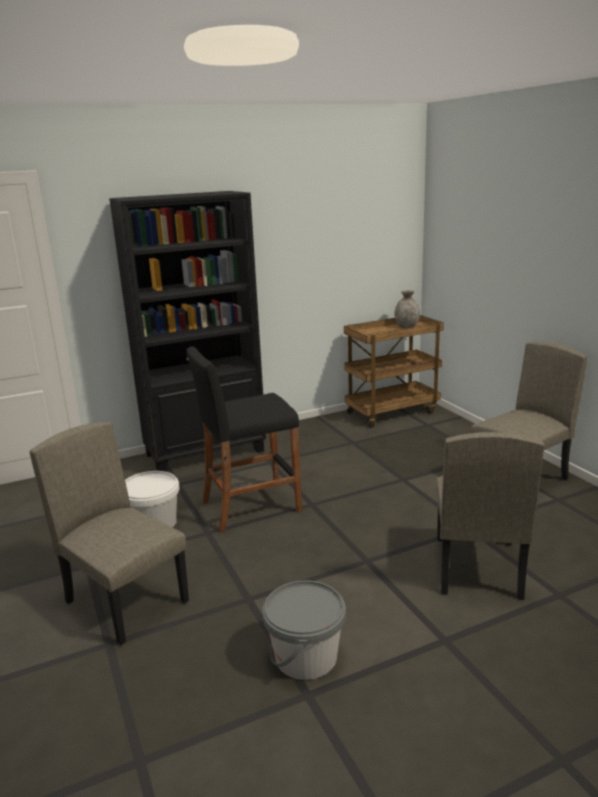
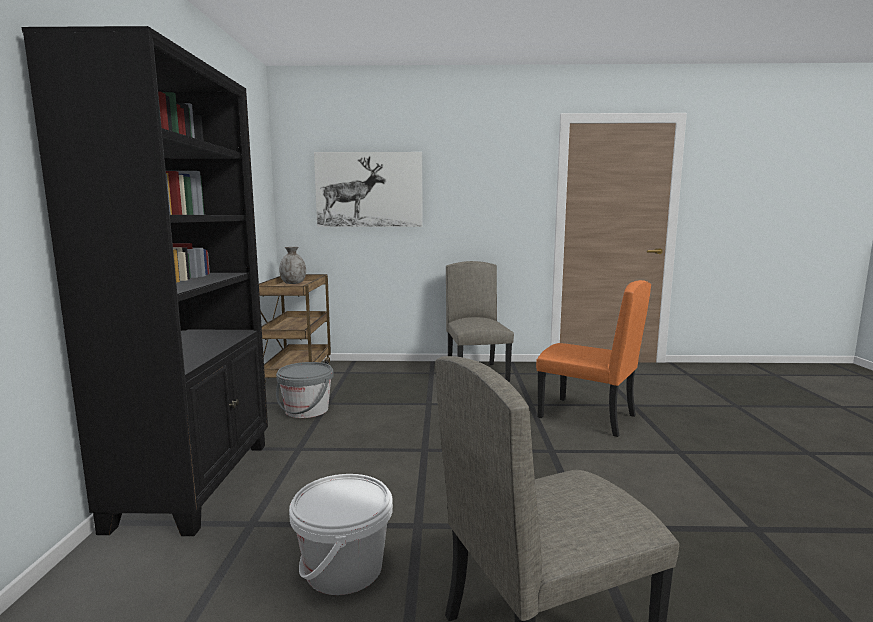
camera: 65 degrees left, 10 degrees down
(250, 506) = (387, 483): black stool -> none
(305, 656) = (696, 516): grey bucket -> grey bucket (306, 410)
(476, 567) = (586, 416): beige chair -> orange chair
(486, 238) = (369, 190): none -> picture

